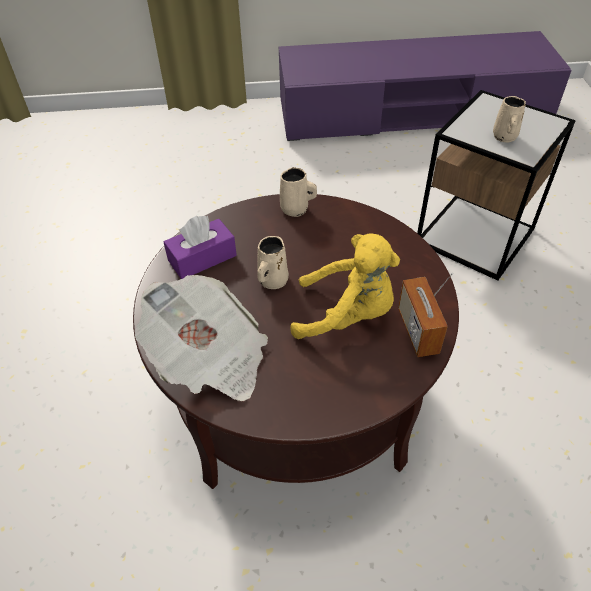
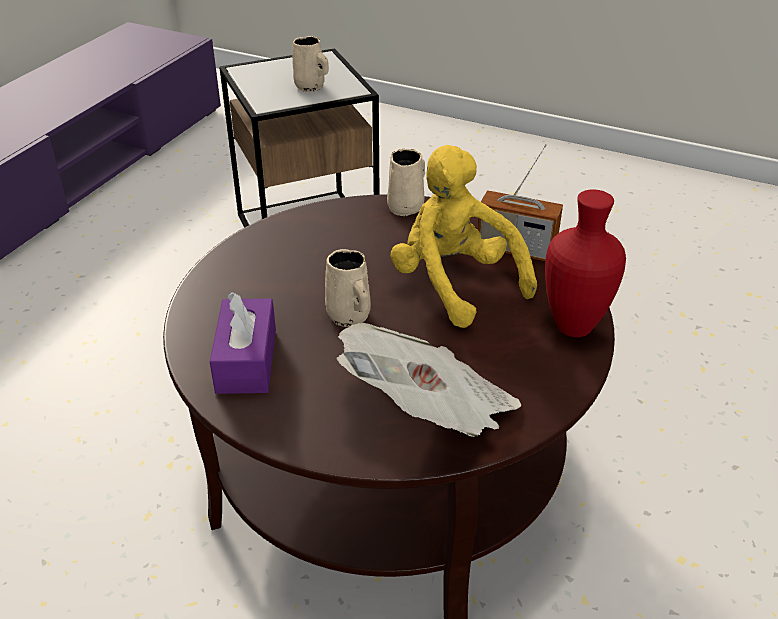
camera: 60 degrees left, 10 degrees down
(296, 209) = (248, 254): beige mug -> beige mug (407, 207)
(347, 315) = (454, 283): yellow plush toy -> yellow plush toy turned 75 degrees counterclockwise
(349, 400) = (572, 328): none -> red vase

